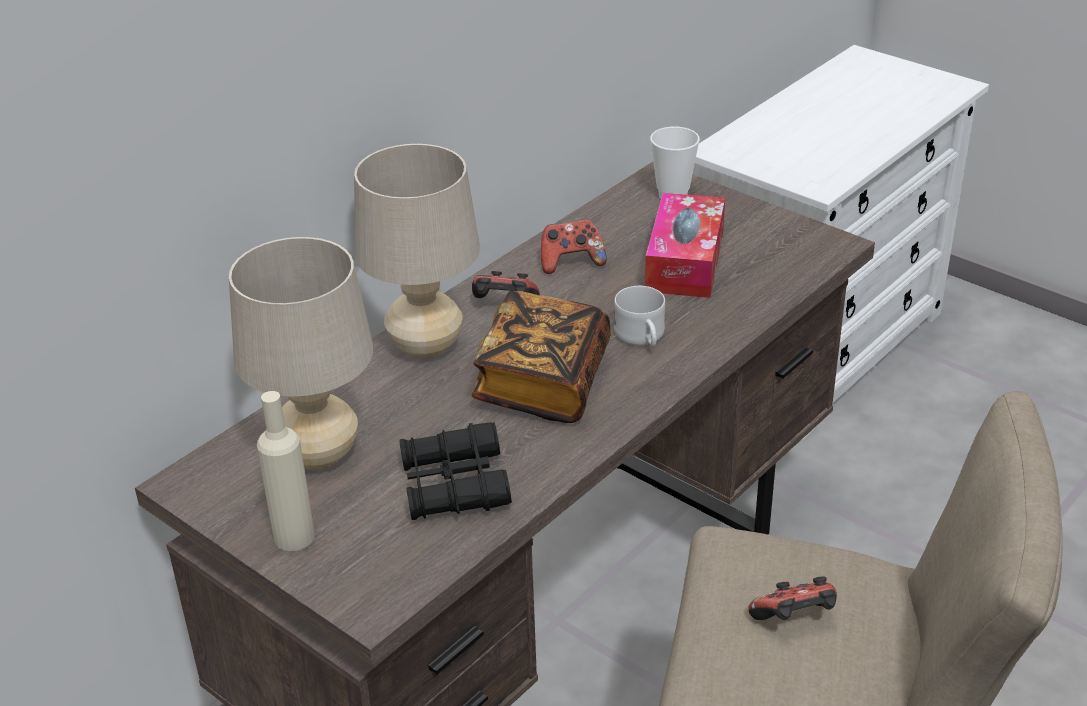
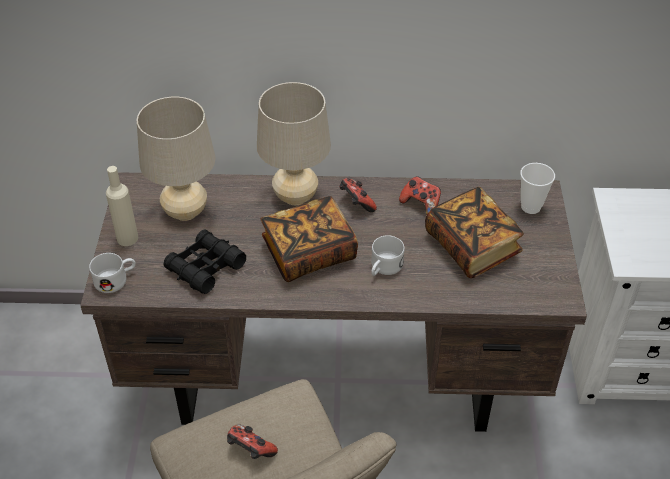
camera: 50 degrees right, 10 degrees up
(366, 585) = (116, 279): none -> white mug
(685, 261) = (472, 246): tissue box -> book

